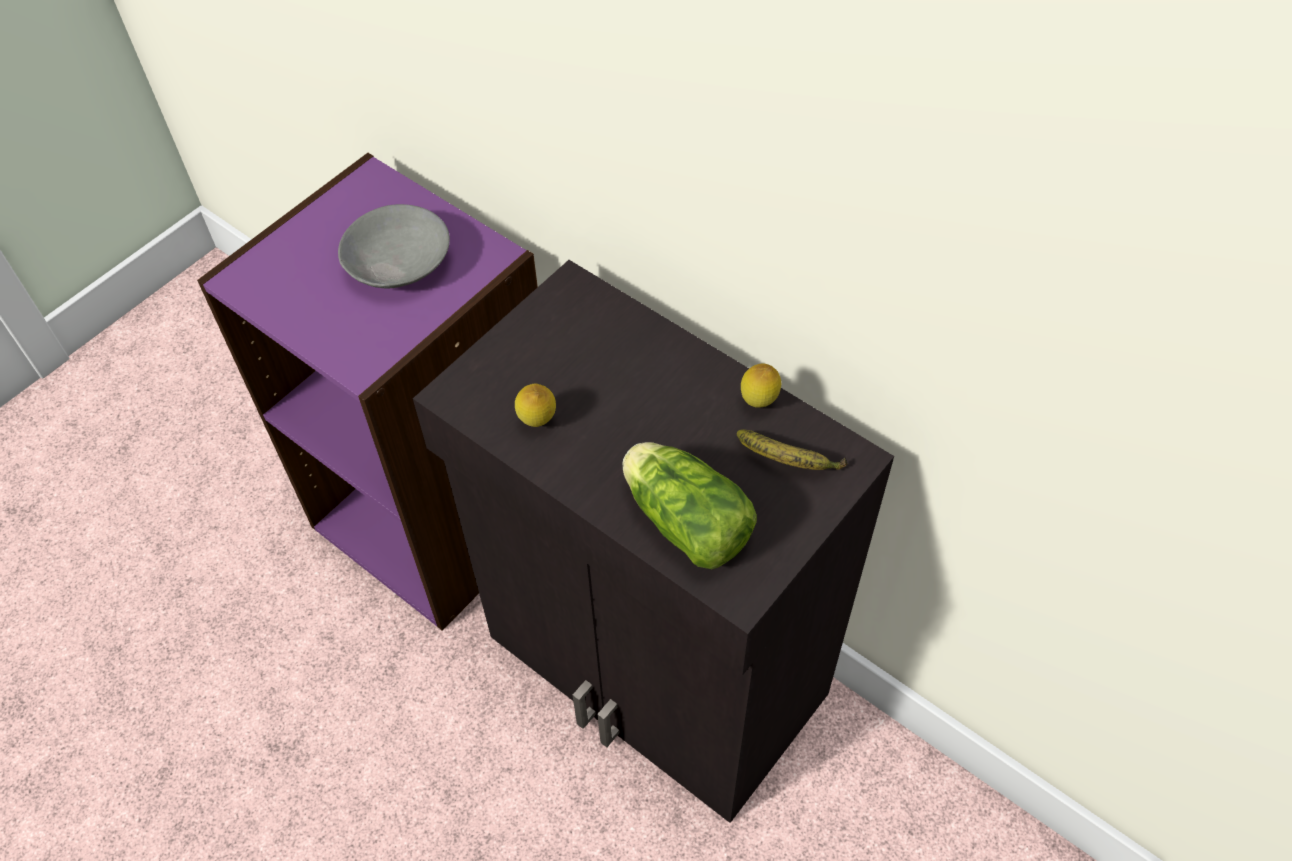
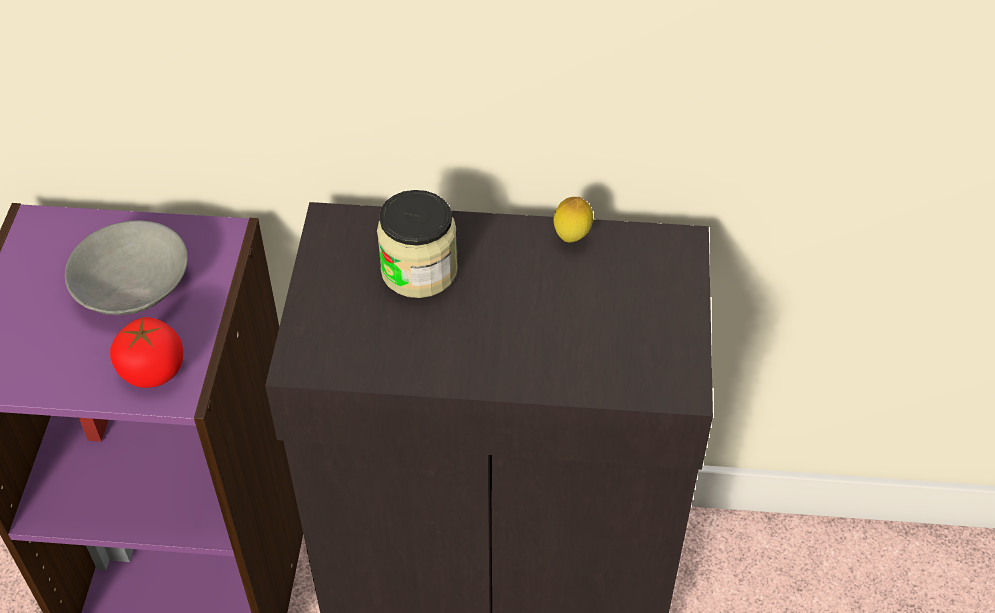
camera: 35 degrees left, 5 degrees down
(360, 341) = (153, 370): none -> tomato
(537, 422) = (399, 346): lemon -> none
(606, 364) = (419, 270): none -> jar
(683, 519) = (588, 358): lettuce -> none
(788, 462) = (634, 271): banana -> none

